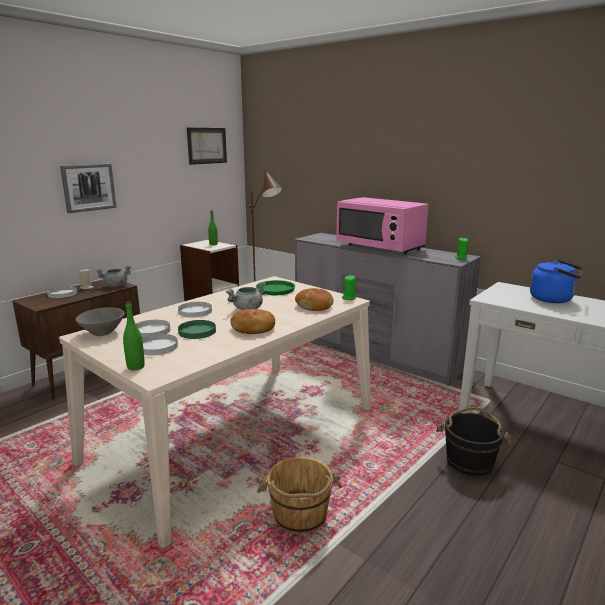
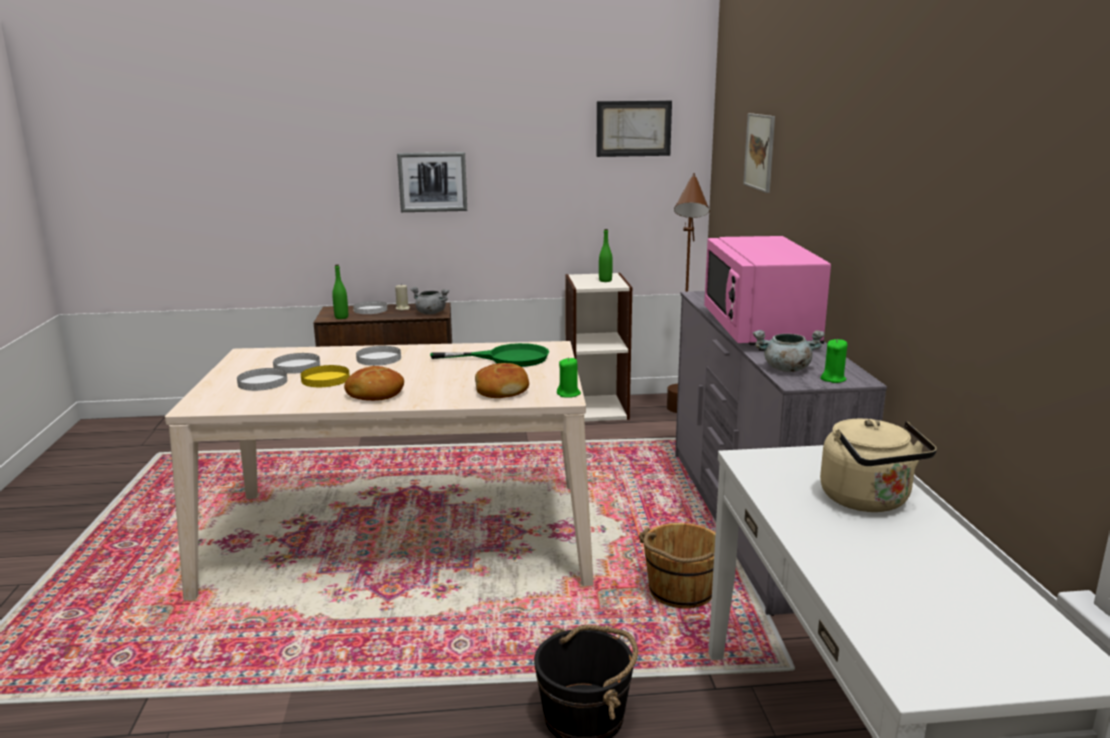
camera: 45 degrees right, 0 degrees up
(102, 333) = (264, 355): grey bowl -> none
(135, 367) = (206, 393): green bottle -> green bottle (341, 317)
(197, 331) = (326, 379): green plate -> yellow plate
(247, 309) = (428, 371): grey cooking pot -> grey cooking pot (786, 369)
(300, 516) = (309, 646): brown bucket -> brown bucket (680, 592)
(315, 154) = (760, 152): none -> picture
(553, 299) = (868, 501): blue kettle -> beige kettle

